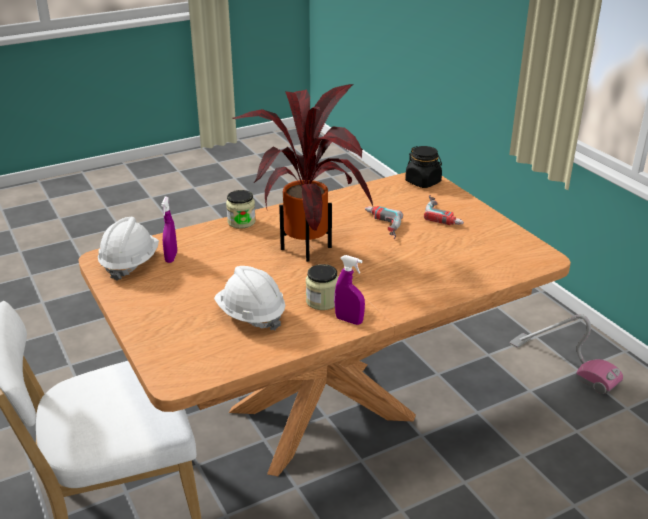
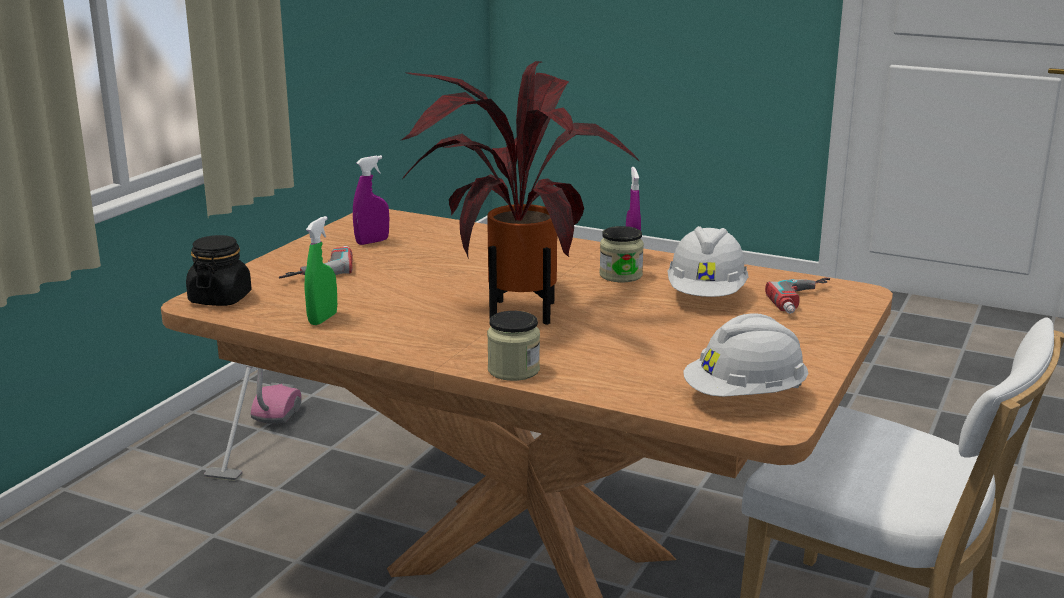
camera: 125 degrees left, 10 degrees down
(171, 257) = (682, 377): purple spray bottle -> purple spray bottle (372, 242)
(364, 198) = (323, 319): none -> green spray bottle
(380, 226) = (402, 291): power drill -> power drill (808, 302)

